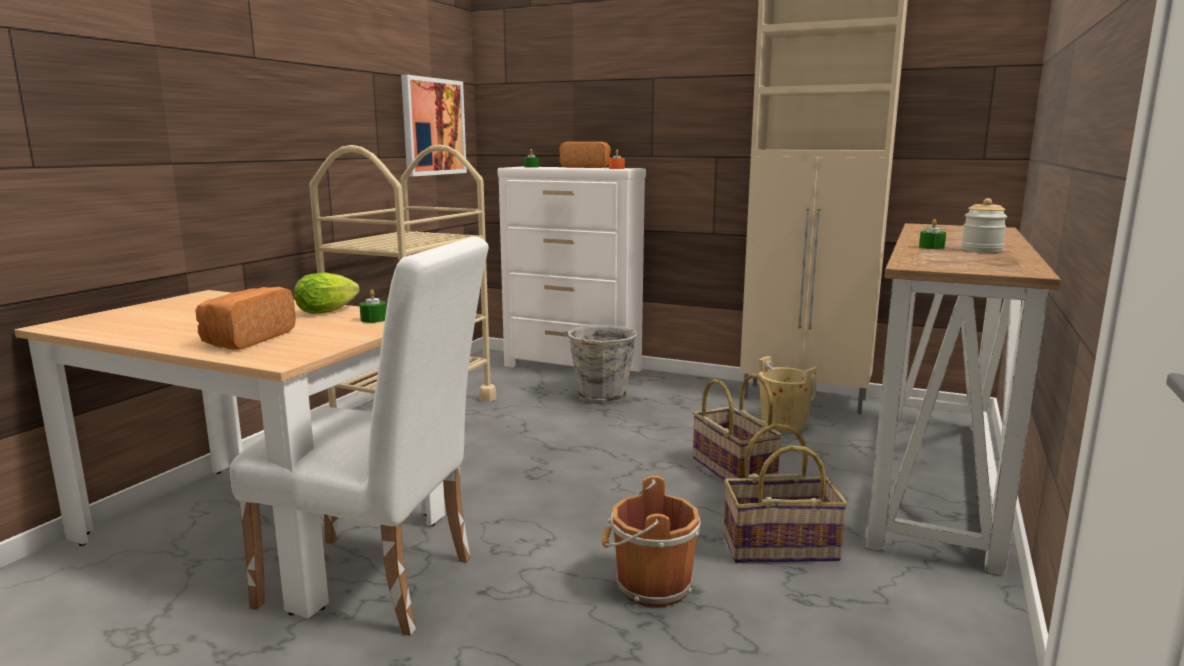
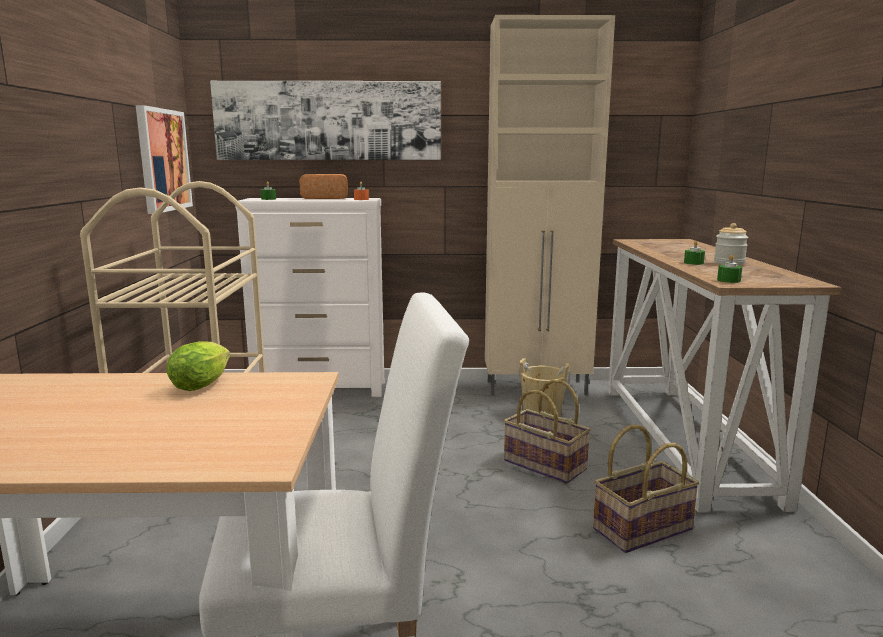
camera: 25 degrees left, 0 degrees up
(246, 339) = (167, 440): bread -> none
(374, 319) = (274, 388): green candle -> green candle (728, 280)
(598, 86) = (328, 121): none -> picture
(601, 397) = (373, 415): grey bucket -> none
(649, 586) = (584, 597): brown bucket -> none

